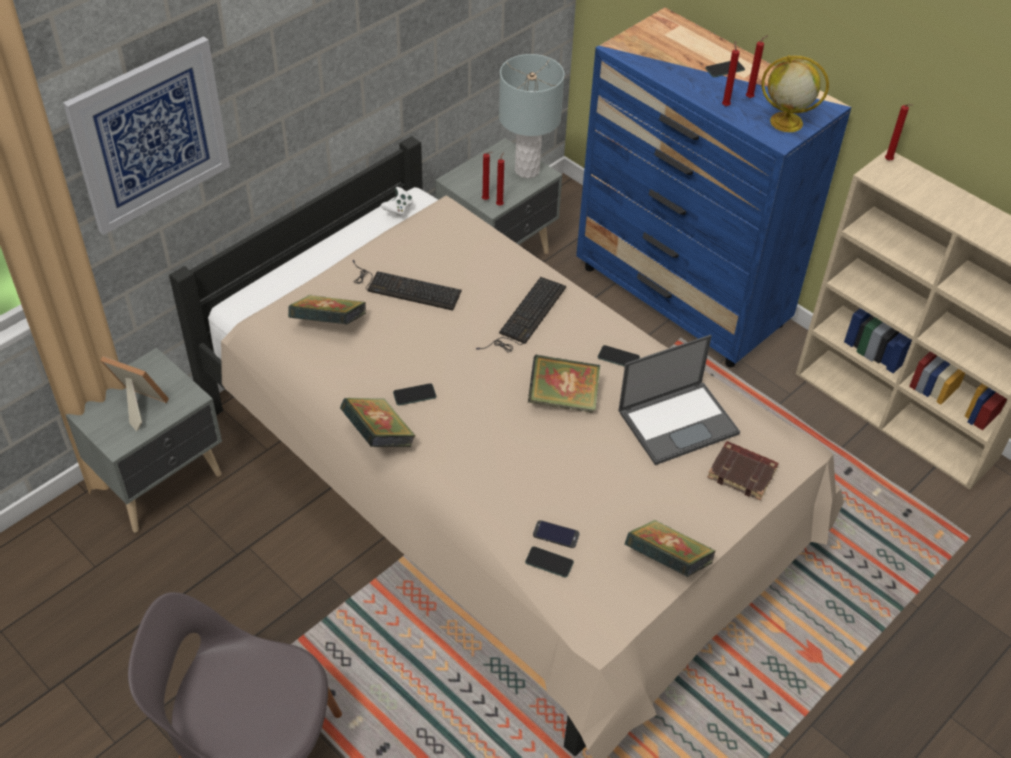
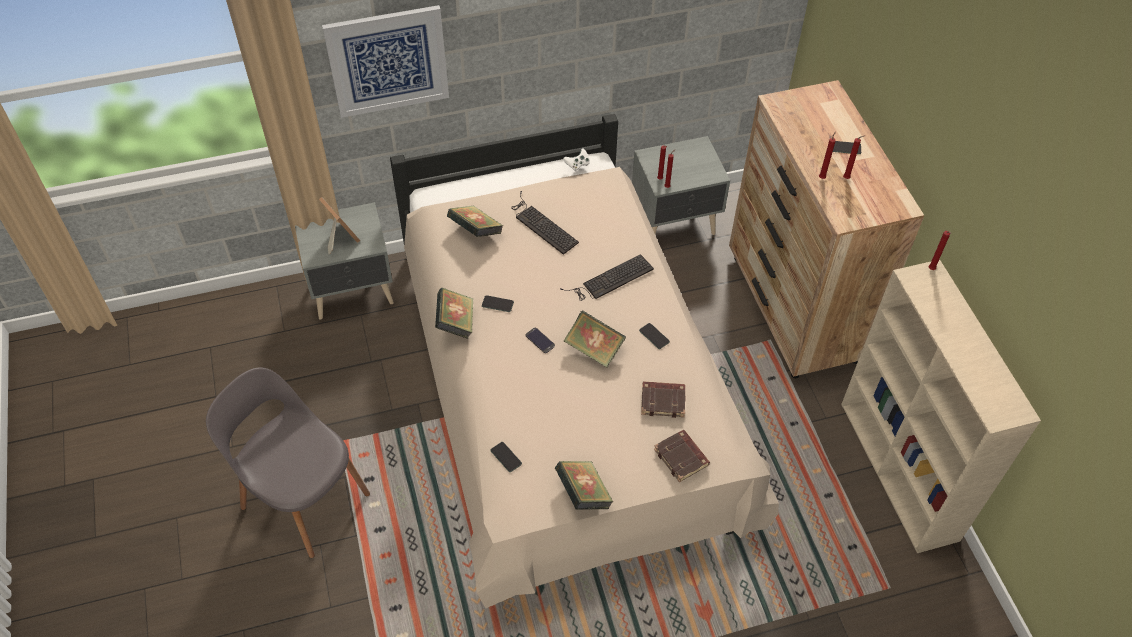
camera: 30 degrees right, 5 degrees up
(526, 170) = (705, 167): grey table lamp -> none
(556, 534) = (523, 440): phone -> phone (540, 340)
(679, 421) = (663, 401): laptop -> brown book
(682, 297) = (793, 309): blue dresser -> brown dresser
(785, 122) = (859, 208): globe -> none

